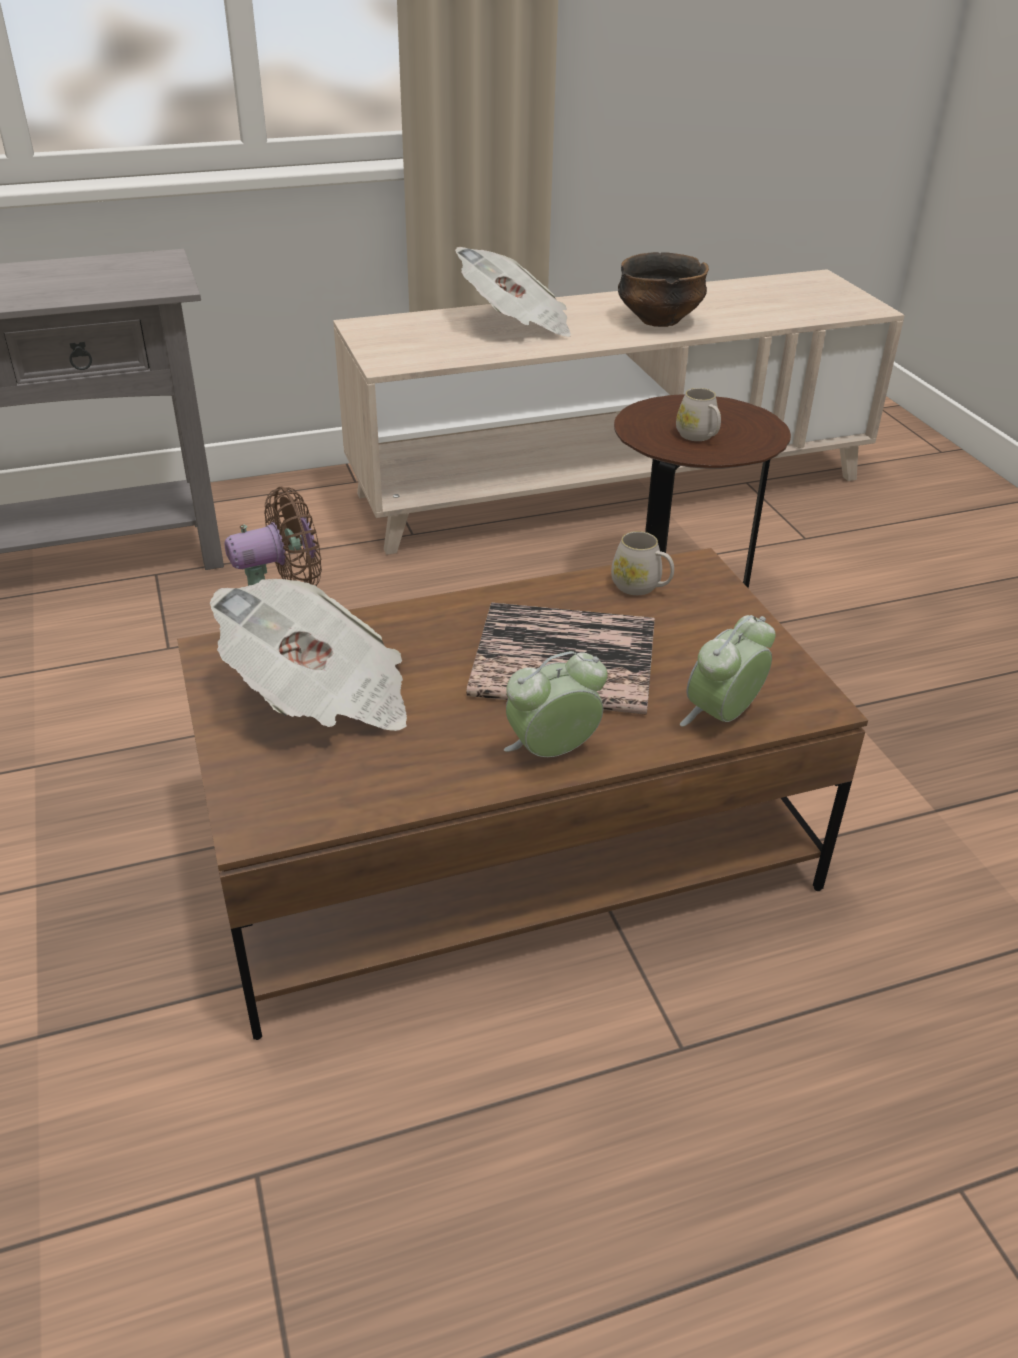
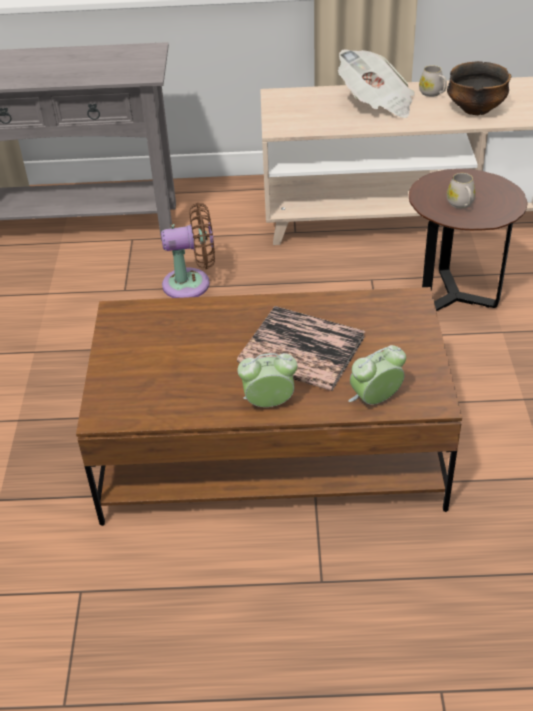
camera: 20 degrees right, 5 degrees up
(322, 697) = (160, 349): newspaper -> none
(641, 587) = (371, 308): white mug -> white mug (433, 93)

